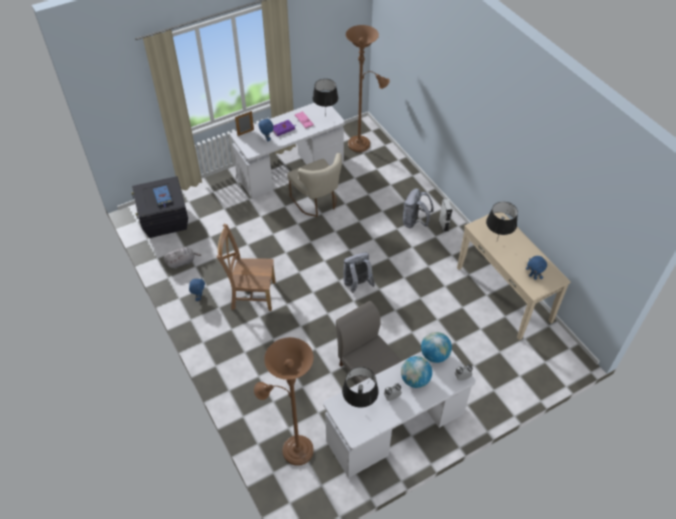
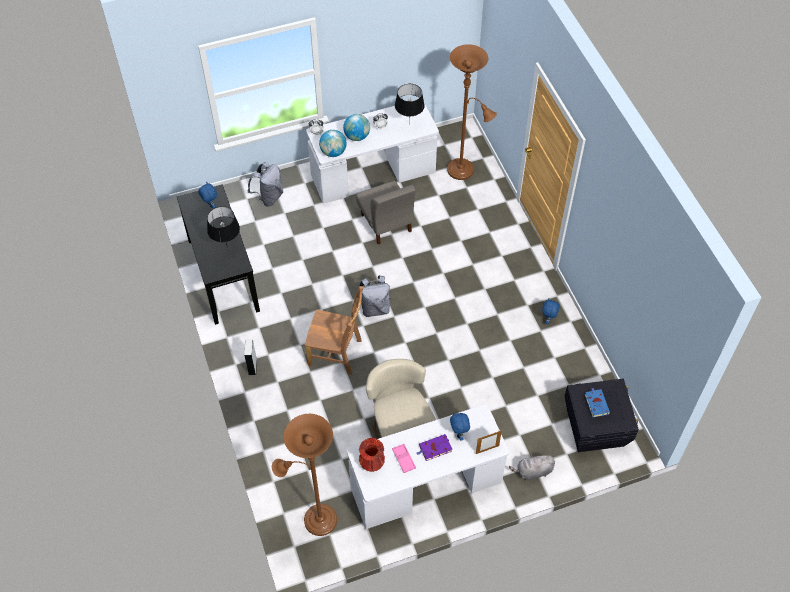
camera: 170 degrees left, 5 degrees up
(182, 262) = (570, 365): grey plush toy -> grey plush toy (533, 471)
(251, 295) = (491, 313): brown chair -> brown chair (337, 353)
(325, 116) = (372, 463): black table lamp -> red vase
(415, 222) = (285, 377): grey backpack -> grey backpack (269, 197)
(504, 294) = (223, 275): beige console table -> black console table

